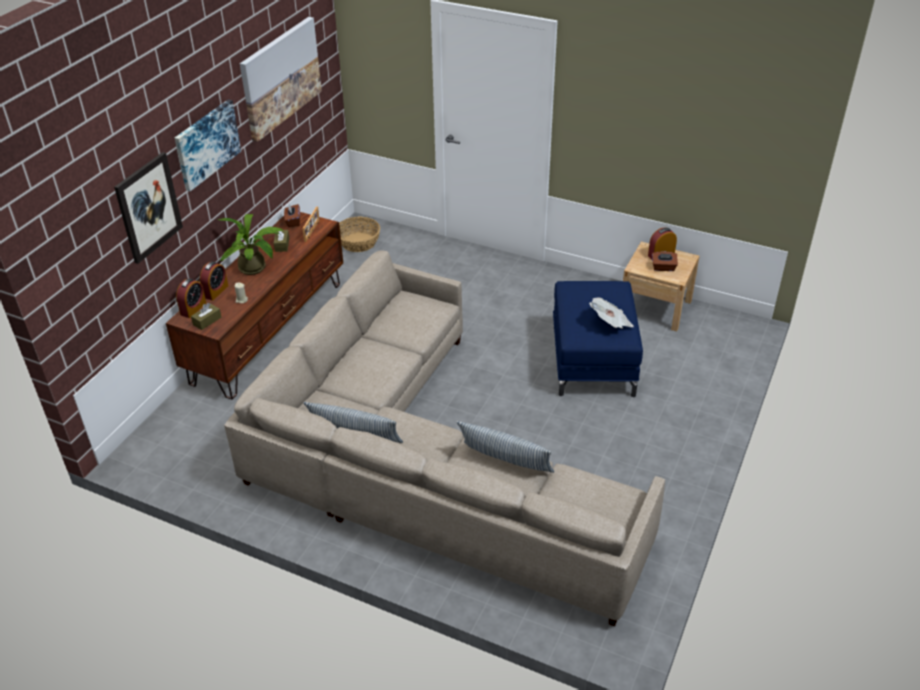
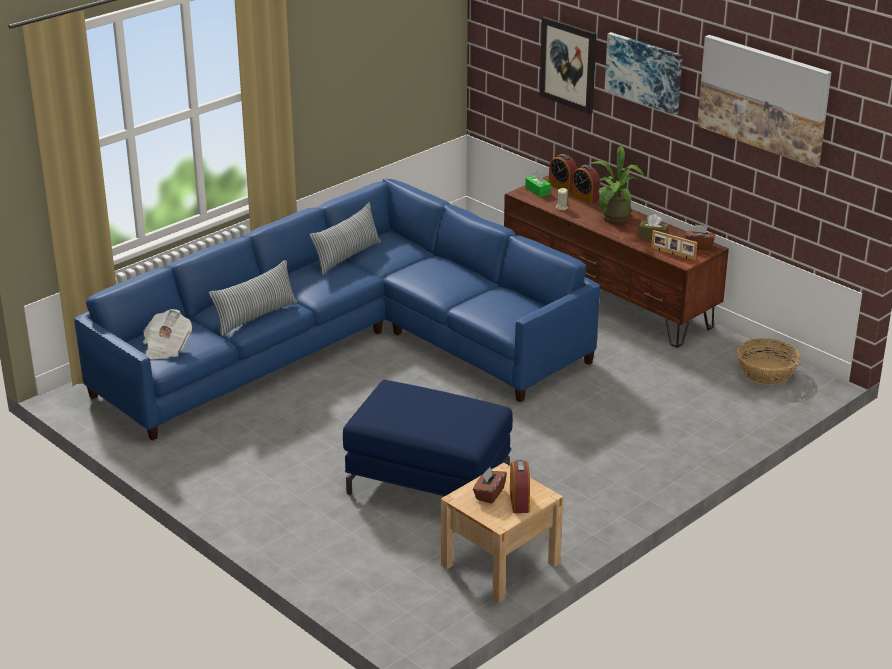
camera: 110 degrees right, 10 degrees down
(207, 321) = (537, 191): brown tissue box -> green tissue box
(420, 465) = (349, 345): beige sofa -> blue sofa
(610, 323) = (396, 412): newspaper -> newspaper (166, 347)

